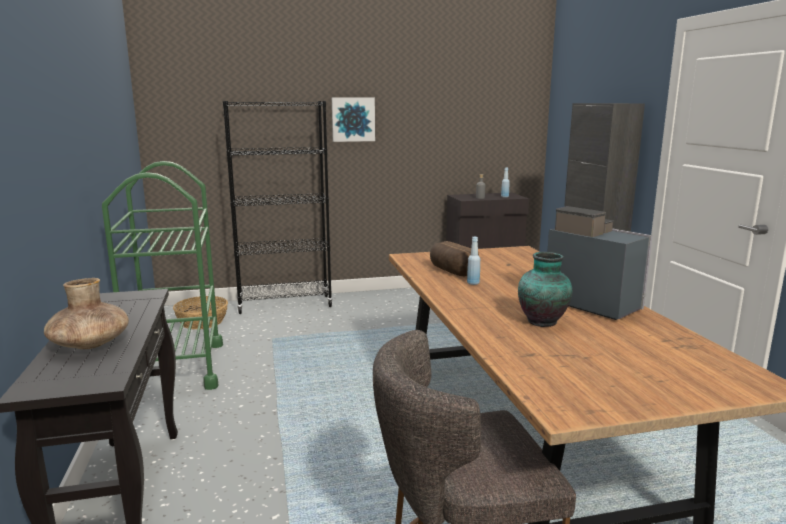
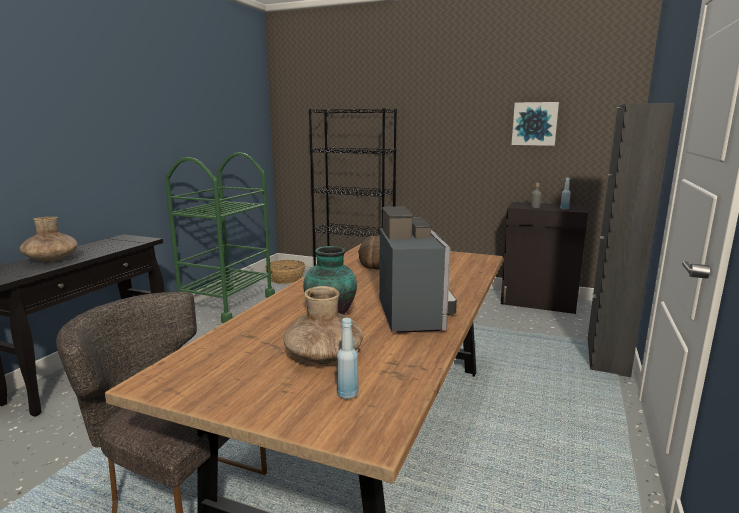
camera: 35 degrees right, 0 degrees up
(353, 119) = (426, 125): picture -> picture (534, 124)
(473, 283) = (362, 275): blue bottle -> blue bottle (347, 394)
(619, 350) = (324, 356): none -> brown vase

